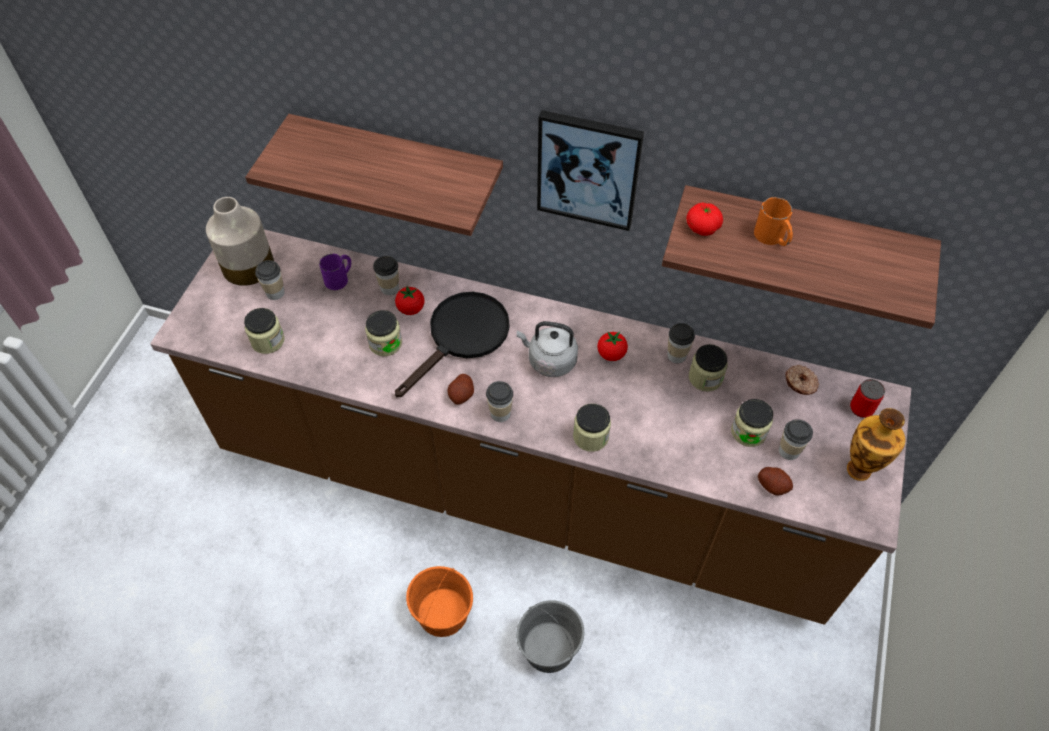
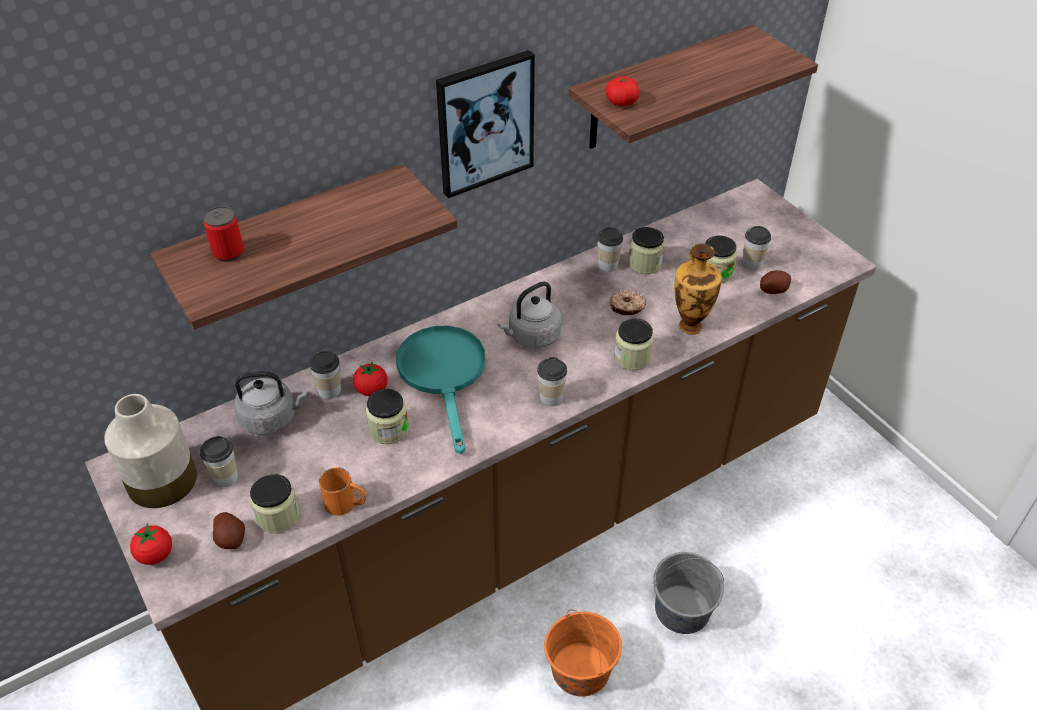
camera: 50 degrees left, 10 degrees down
(340, 278) = (272, 418): purple mug -> grey kettle
(461, 395) = (504, 411): potato -> potato (231, 538)
(462, 337) = (444, 375): black frying pan -> turquoise frying pan
(611, 354) = (566, 298): tomato -> tomato (155, 555)
(773, 238) = (669, 80): orange mug -> orange mug (346, 503)
(800, 383) = (700, 223): donut -> donut (626, 307)
(860, 469) = (799, 241): vase -> vase (690, 324)
(861, 408) = (751, 209): can -> can (228, 252)

